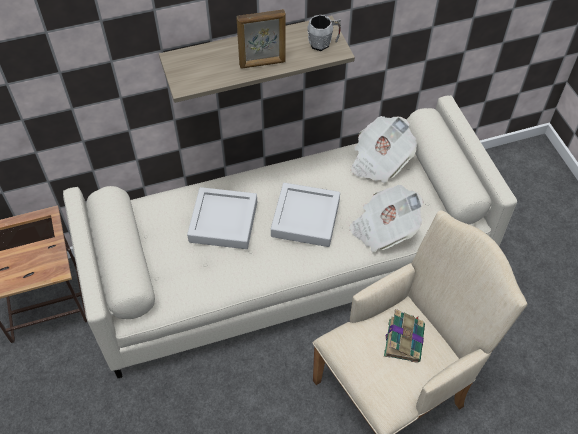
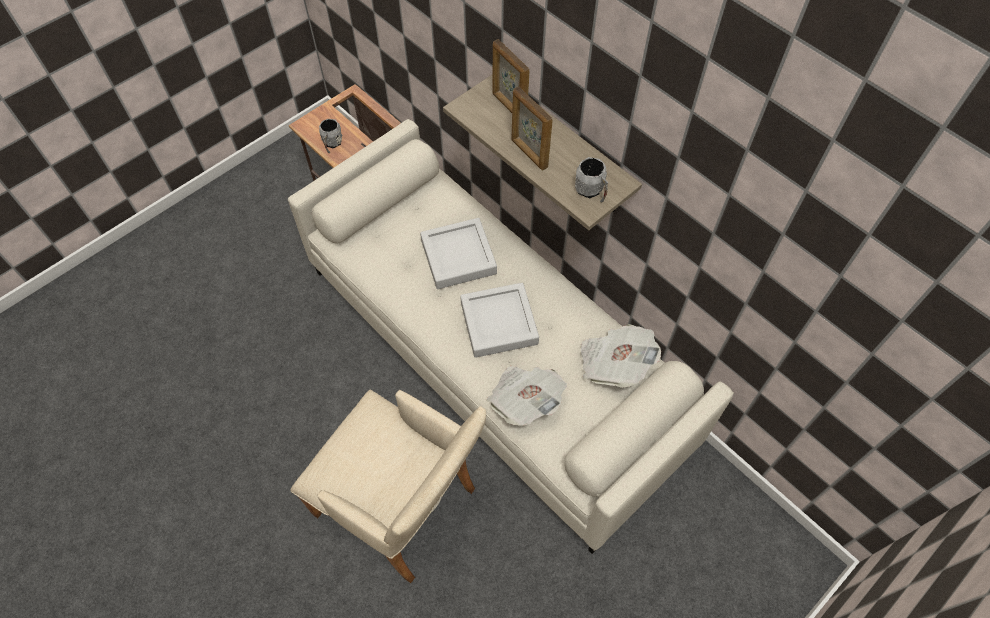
camera: 65 degrees right, 5 degrees up
(30, 272) = (332, 144): none -> grey mug
(204, 58) = (509, 106): none -> picture frame
(404, 339) = (392, 464): book -> none

